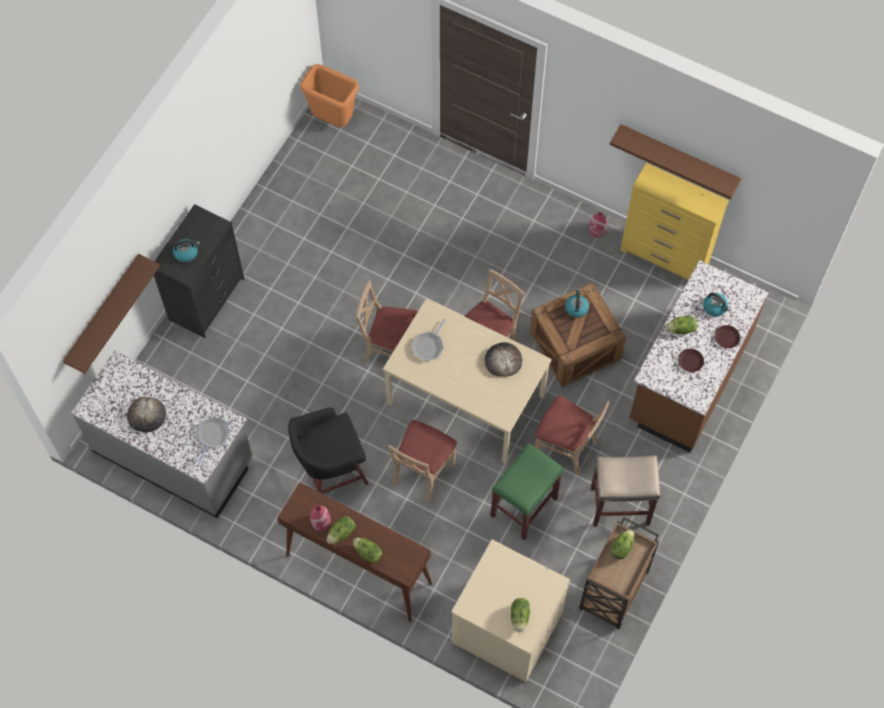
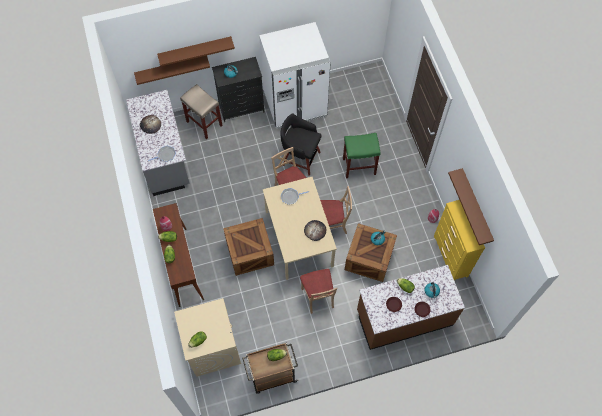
camera: 45 degrees right, 0 degrees up
(124, 256) = (195, 49): none -> brown shelf
(275, 234) = (295, 105): none -> white fridge
(330, 471) = (214, 217): black stool -> black stool (300, 158)
(333, 120) = (368, 78): orange trash can -> none
(422, 472) = (249, 252): beige chair -> crate
(523, 508) = (273, 305): green stool -> green stool (358, 167)
(620, 505) = (314, 343): beige stool -> beige stool (205, 123)

